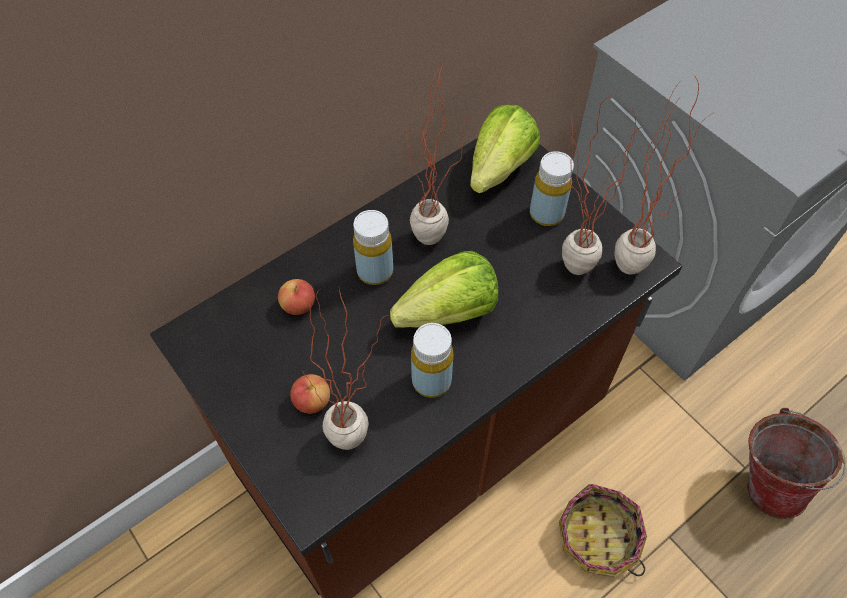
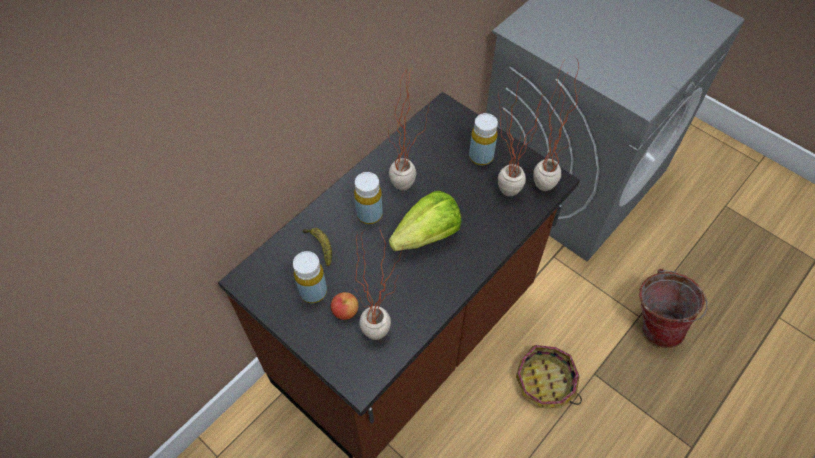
camera: 10 degrees left, 0 degrees up
(298, 305) = (320, 246): apple -> banana
(431, 381) = (425, 284): yellow bottle -> yellow bottle (313, 292)
(499, 168) = (442, 129): lettuce -> none

